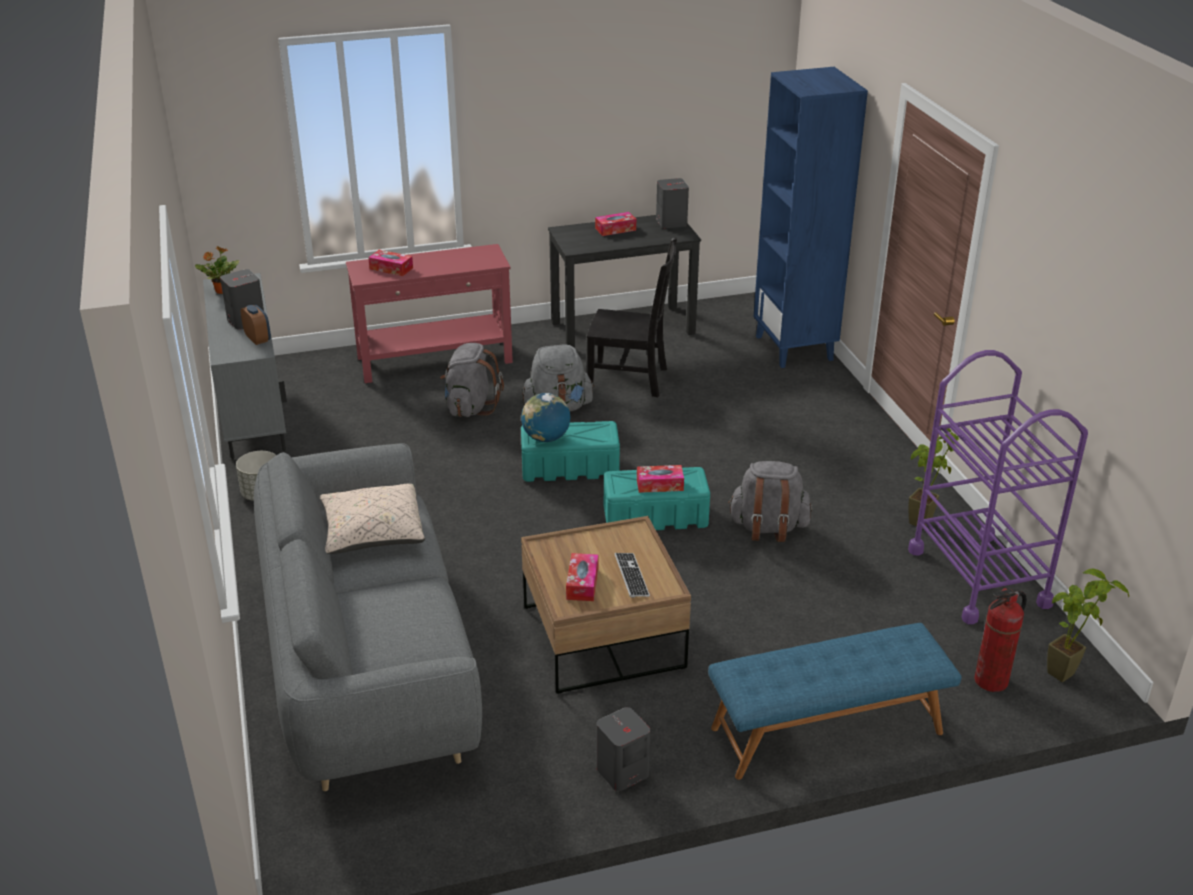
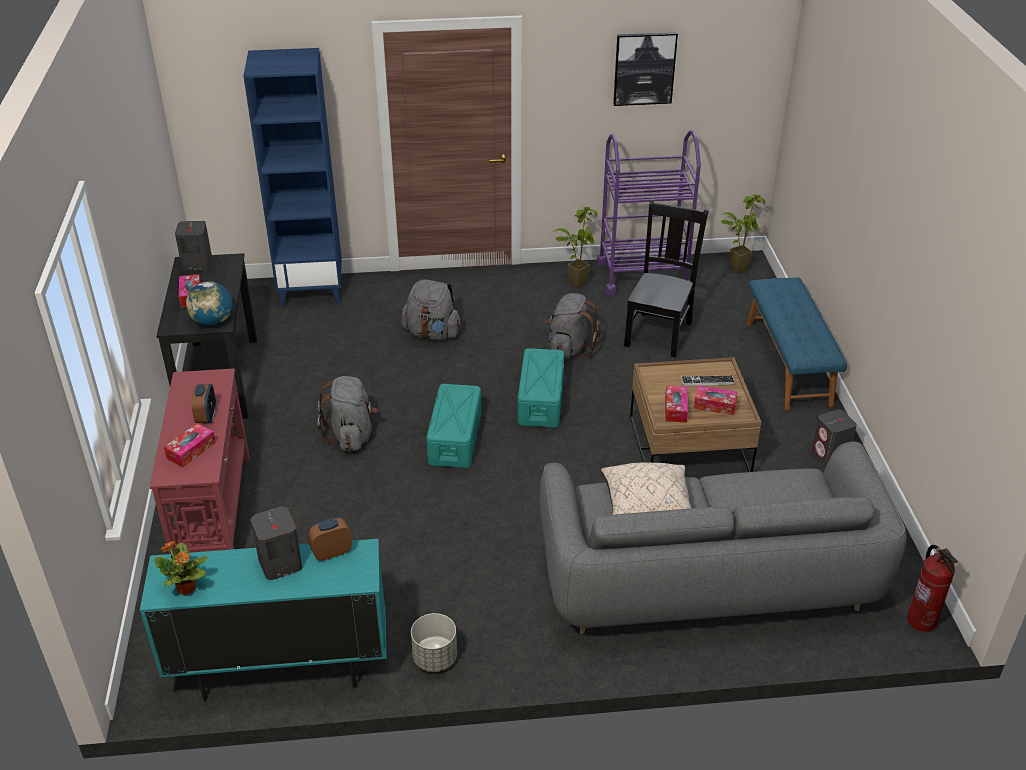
camera: 80 degrees left, 5 degrees up
(254, 422) = (281, 670): grey cabinet -> turquoise cabinet
(437, 267) = (206, 417): none -> alarm clock
(470, 407) = (325, 493): grey backpack -> grey backpack (432, 334)
(546, 438) = (457, 424): globe -> globe (213, 322)
(631, 379) = (320, 386): black chair -> black chair (659, 332)
(660, 485) = (547, 371): tissue box -> tissue box (675, 409)
(991, 681) = (743, 294): fire extinguisher -> fire extinguisher (921, 621)
(1078, 295) = (644, 68): none -> picture

